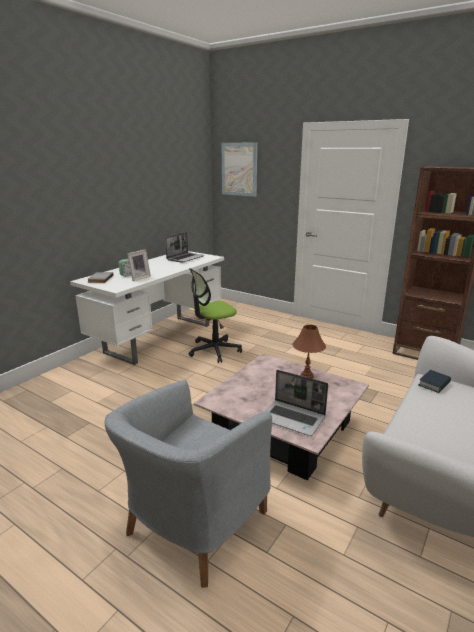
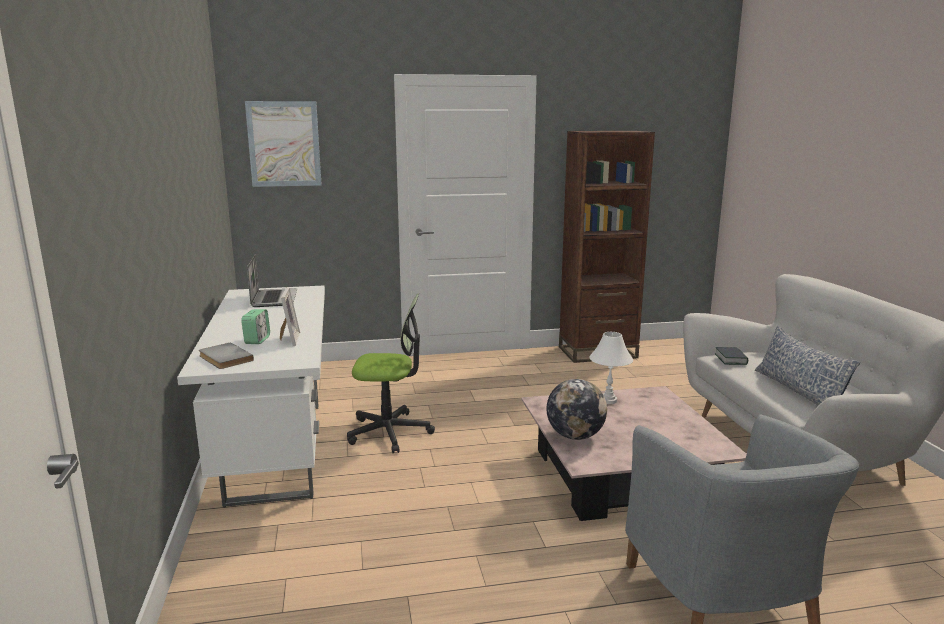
camera: 45 degrees left, 5 degrees down
(214, 350) = (389, 432): office chair -> office chair turned 105 degrees counterclockwise
(241, 385) = (575, 436): none -> globe
(293, 418) = (679, 441): laptop -> none
(306, 376) = (608, 400): brown table lamp -> white table lamp
(434, 429) = (799, 391): none -> pillow

